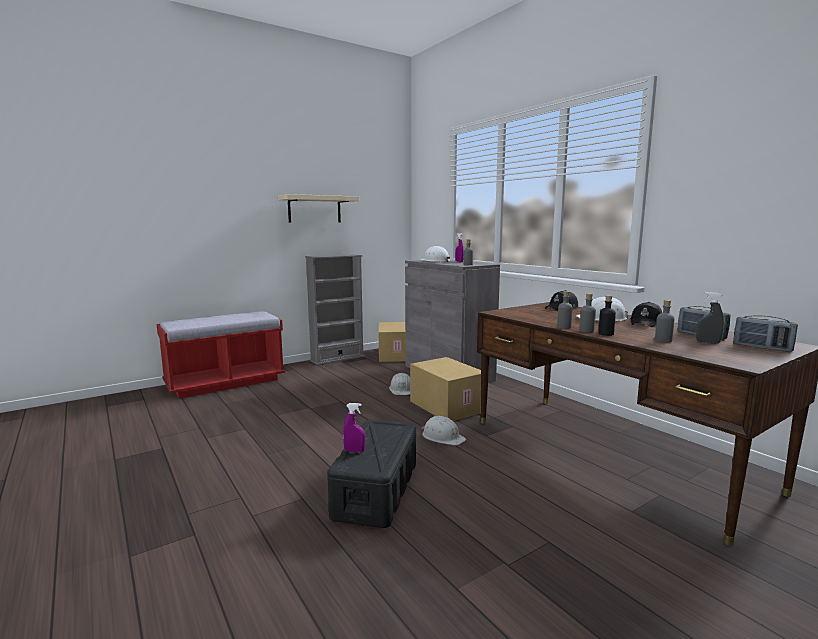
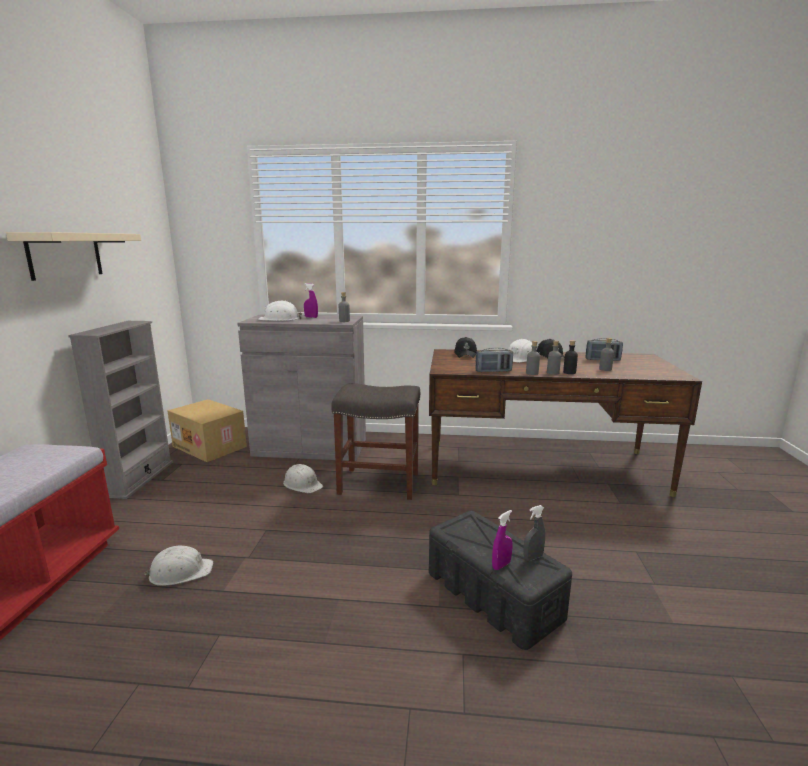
camera: 50 degrees left, 5 degrees up
(442, 437) = (435, 514): white hard hat -> white hard hat (180, 572)
(445, 406) = (377, 483): cardboard box -> grey stool
(707, 342) = (622, 364): grey spray bottle -> grey spray bottle (533, 557)
(762, 348) = (646, 362): radio -> radio (493, 371)

